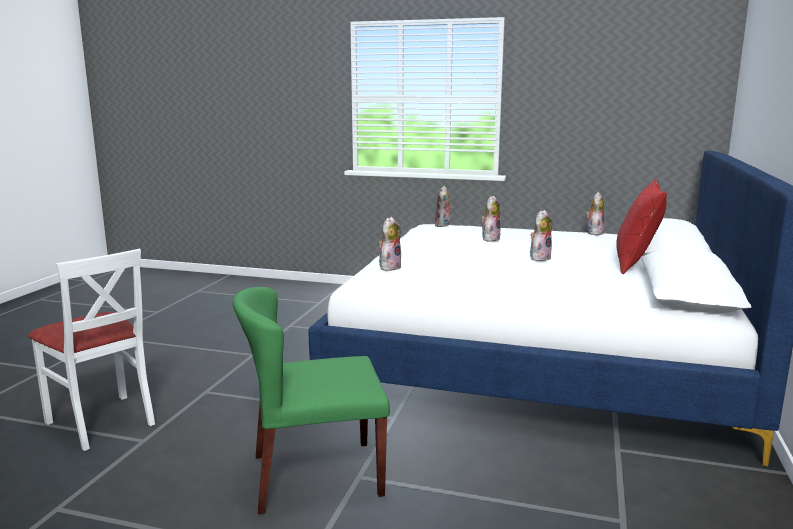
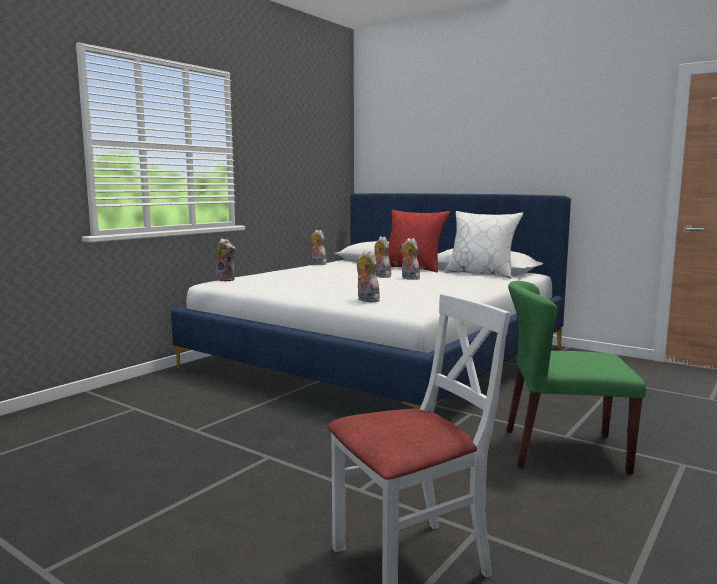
camera: 70 degrees left, 5 degrees down
(315, 475) = (563, 450): green chair -> green chair turned 90 degrees clockwise
(490, 239) = (309, 276): plush toy -> plush toy (409, 278)
(649, 292) = (481, 274): none -> white pillow

